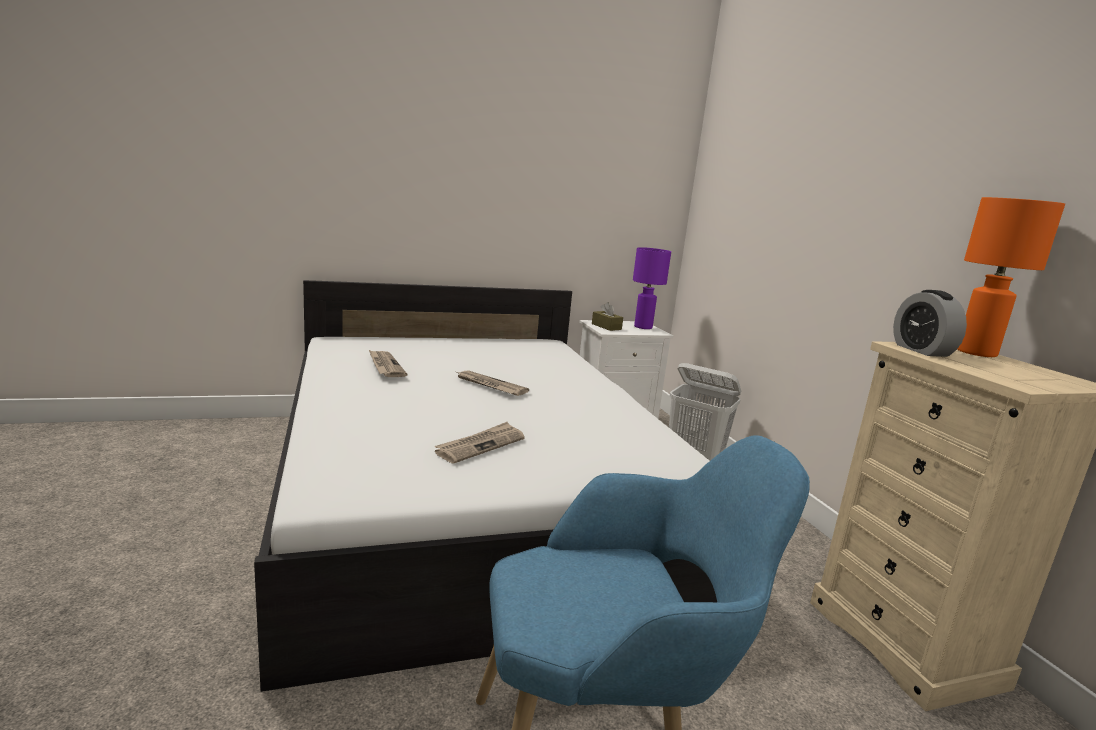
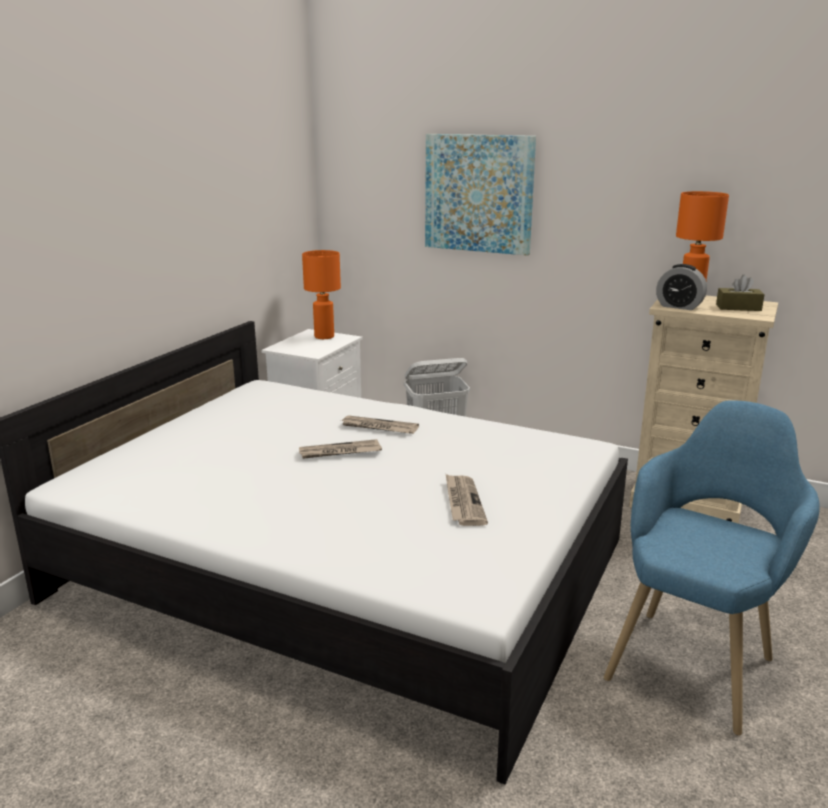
camera: 45 degrees left, 5 degrees up
(385, 366) = (218, 481): newspaper -> newspaper (378, 427)
(606, 326) = (300, 348): brown tissue box -> brown tissue box (738, 307)
(643, 327) = (324, 337): purple table lamp -> orange table lamp
(798, 205) = (479, 193): none -> picture

